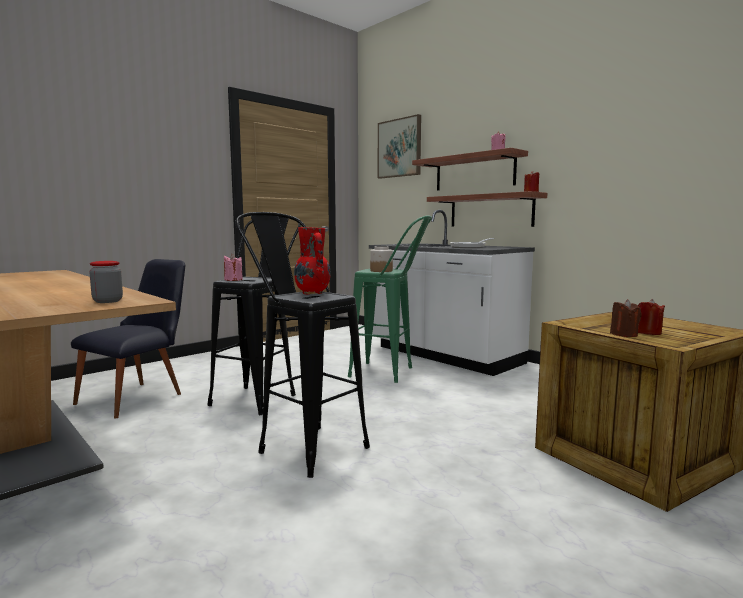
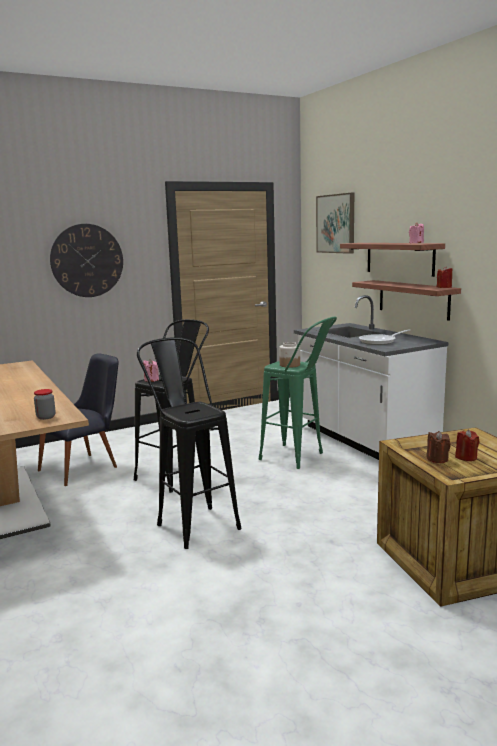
camera: 15 degrees right, 5 degrees up
(138, 160) = (87, 260): none -> wall clock
(312, 293) = (196, 407): red vase -> none

